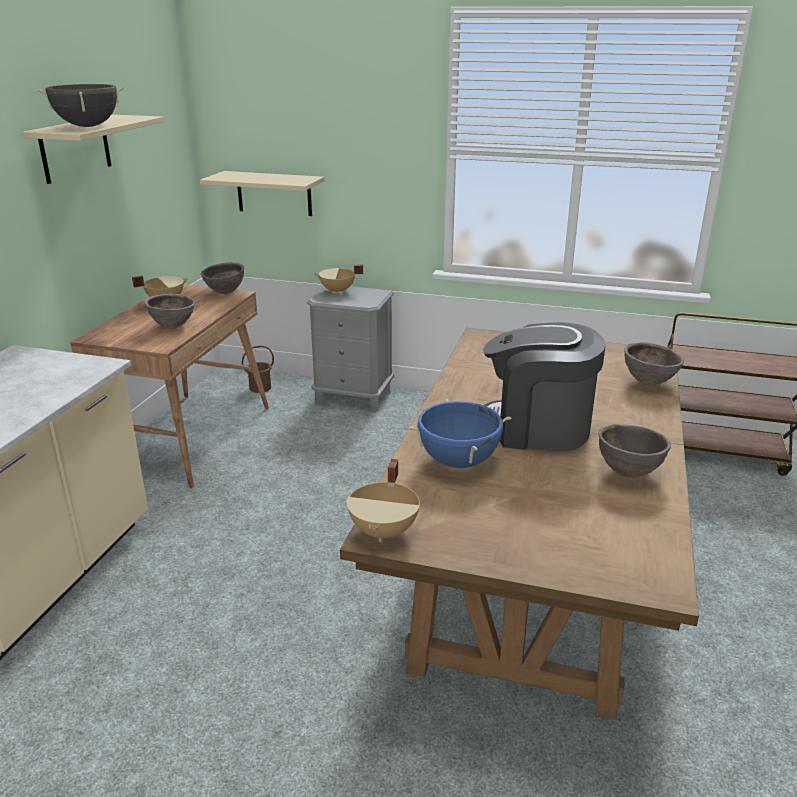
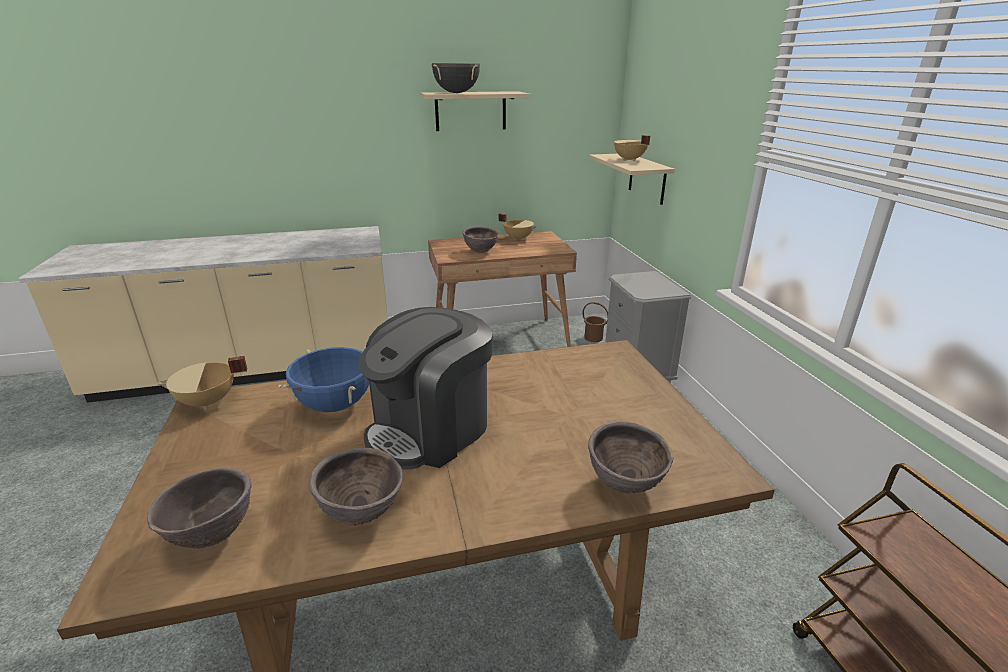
camera: 60 degrees right, 0 degrees up
(225, 293) = (558, 246): brown bowl -> brown bowl (213, 535)
(337, 291) = (647, 278): beige cooking pot -> beige cooking pot (629, 160)
(536, 428) = (430, 429): coffee machine -> coffee machine turned 120 degrees counterclockwise

